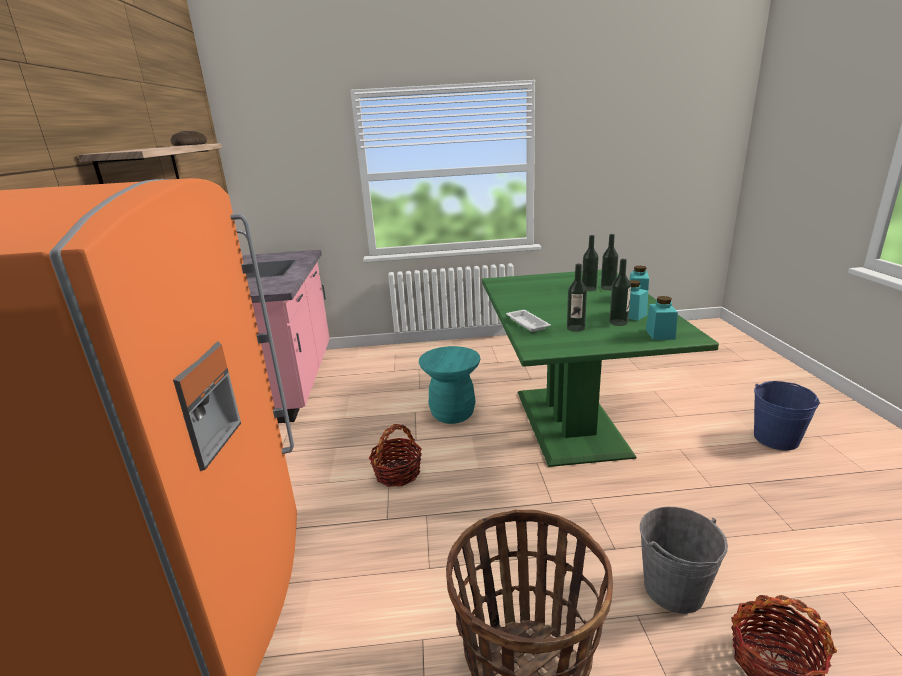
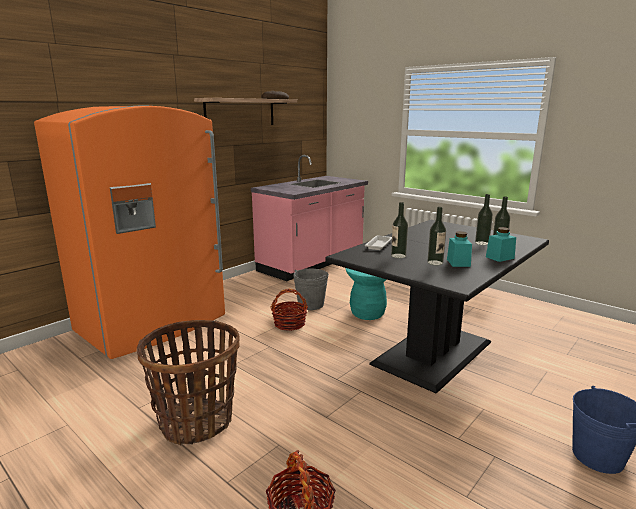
camera: 45 degrees right, 5 degrees down
(571, 421) = (434, 353): green dining table -> black dining table
(660, 334) = (440, 276): turquoise jar -> none
(673, 589) = (319, 452): grey bucket -> grey bucket (310, 304)

